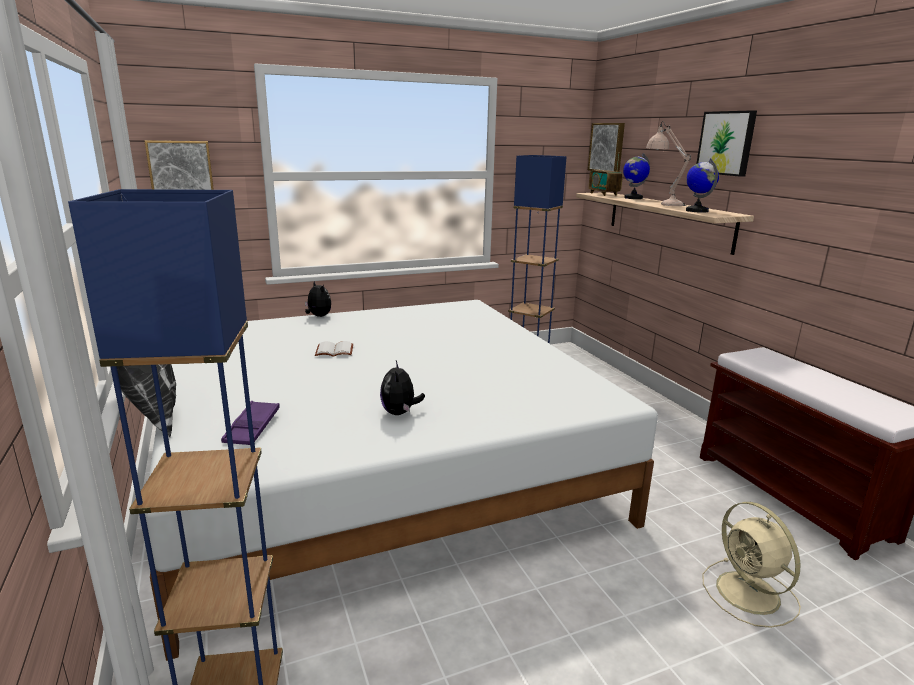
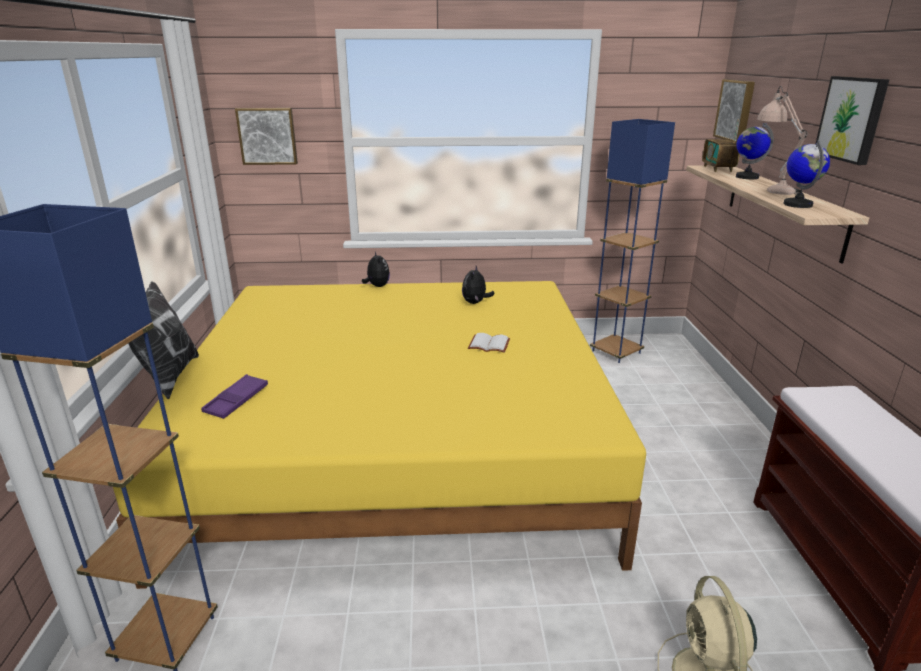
camera: 20 degrees right, 5 degrees up
(333, 351) = (362, 328): white book -> white book (488, 345)
(380, 465) = (399, 444): white bed -> yellow bed
(400, 413) = (372, 406): plush toy -> plush toy (475, 303)

